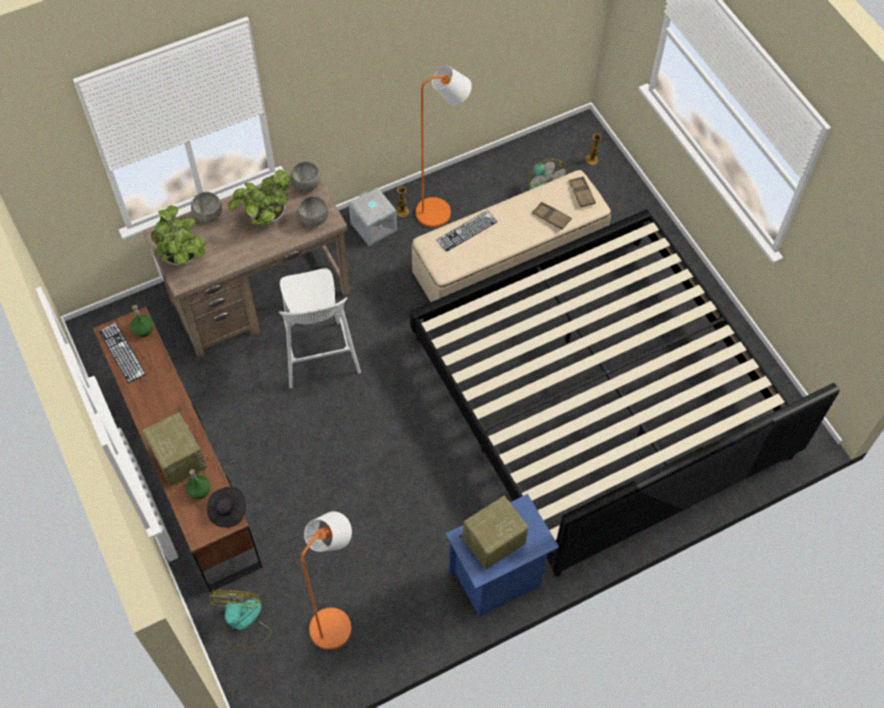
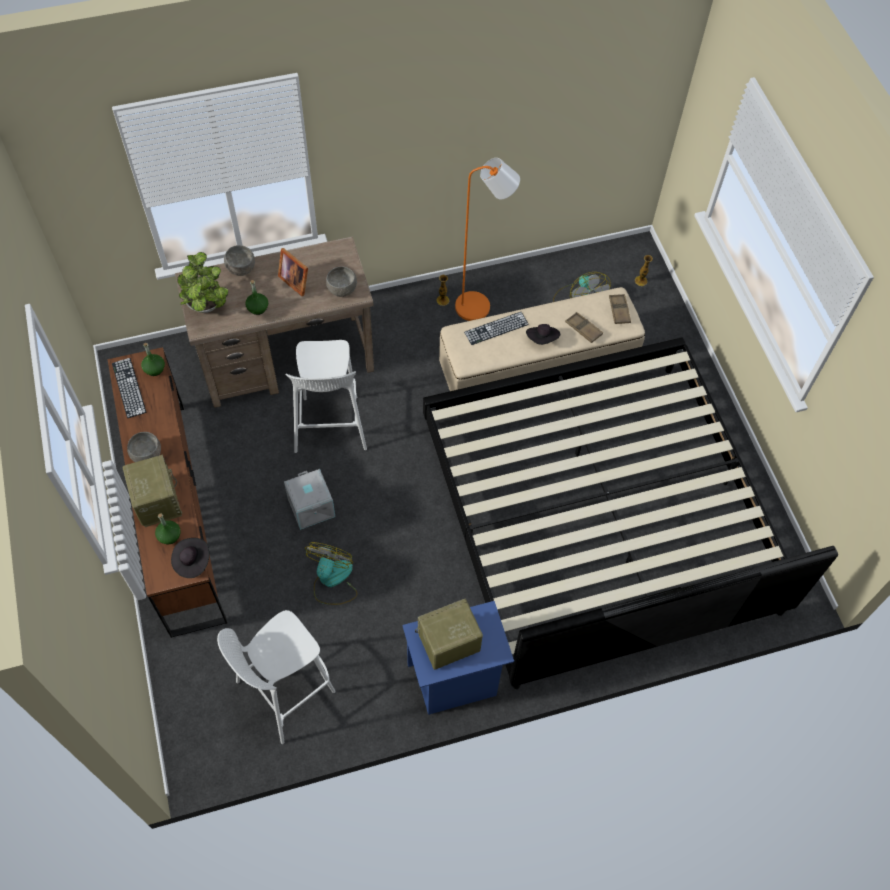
camera: 10 degrees right, 0 degrees up
(235, 251) = (258, 308): none -> green bottle
(243, 623) = (195, 674): fan -> fan (332, 580)
(265, 217) = (295, 280): potted plant -> picture frame
(307, 185) = (343, 255): grey bowl -> grey bowl (147, 455)
(336, 622) = (286, 692): orange floor lamp -> white stool
(372, 226) = (410, 310): grey storage box -> grey storage box (310, 507)
(514, 234) = (542, 339): none -> black hat

